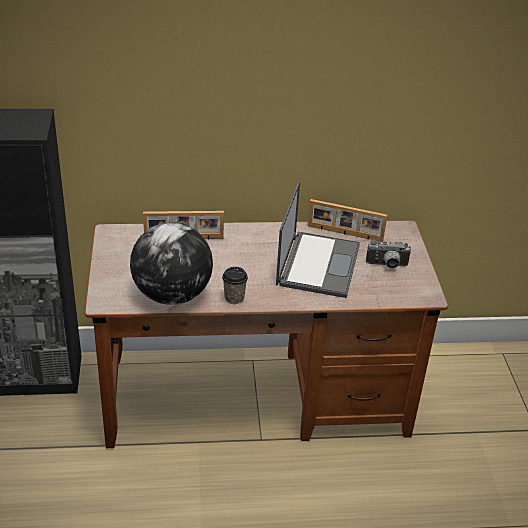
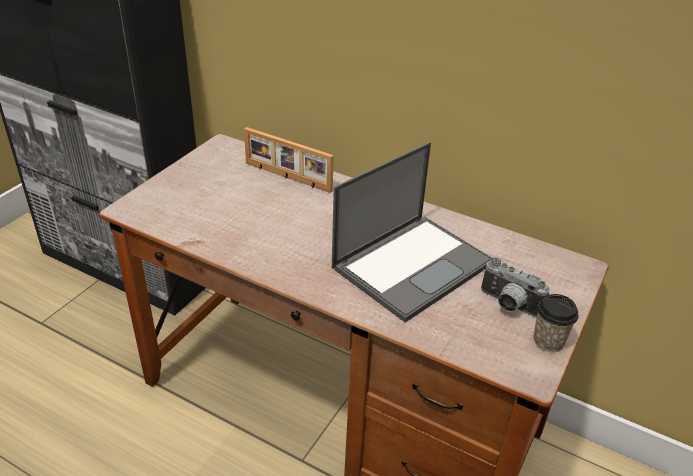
camera: 35 degrees right, 0 degrees up
(172, 295) = (203, 230): globe -> none
(234, 298) = (266, 261): cup -> cup (548, 341)
(344, 234) = (487, 242): picture frame -> none

